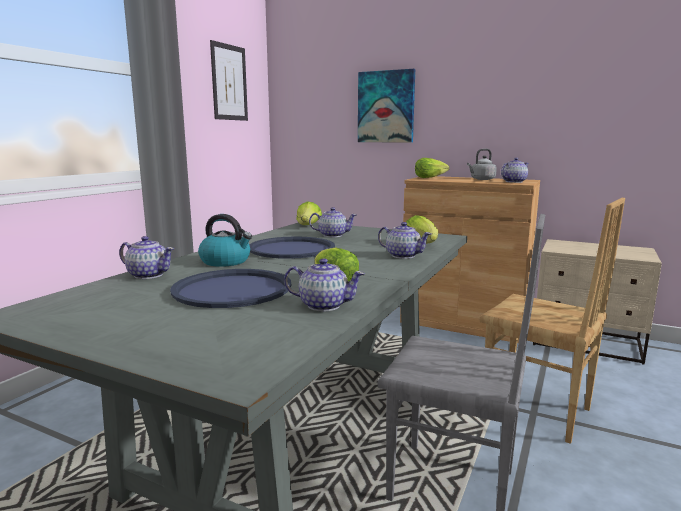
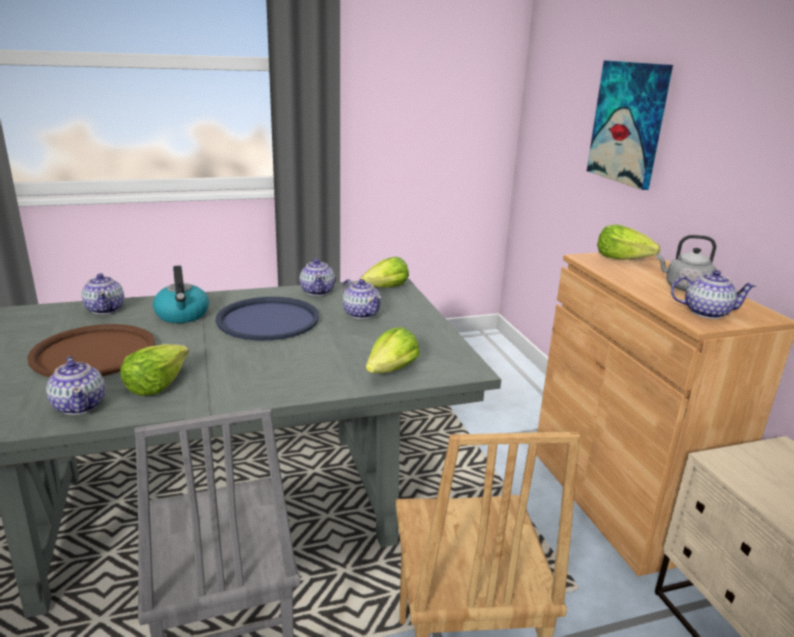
camera: 45 degrees right, 10 degrees up
(229, 82) = (443, 67): picture -> none
(232, 289) = (93, 353): blue tray -> brown tray
(403, 255) = (321, 377): teapot -> teapot (318, 291)

